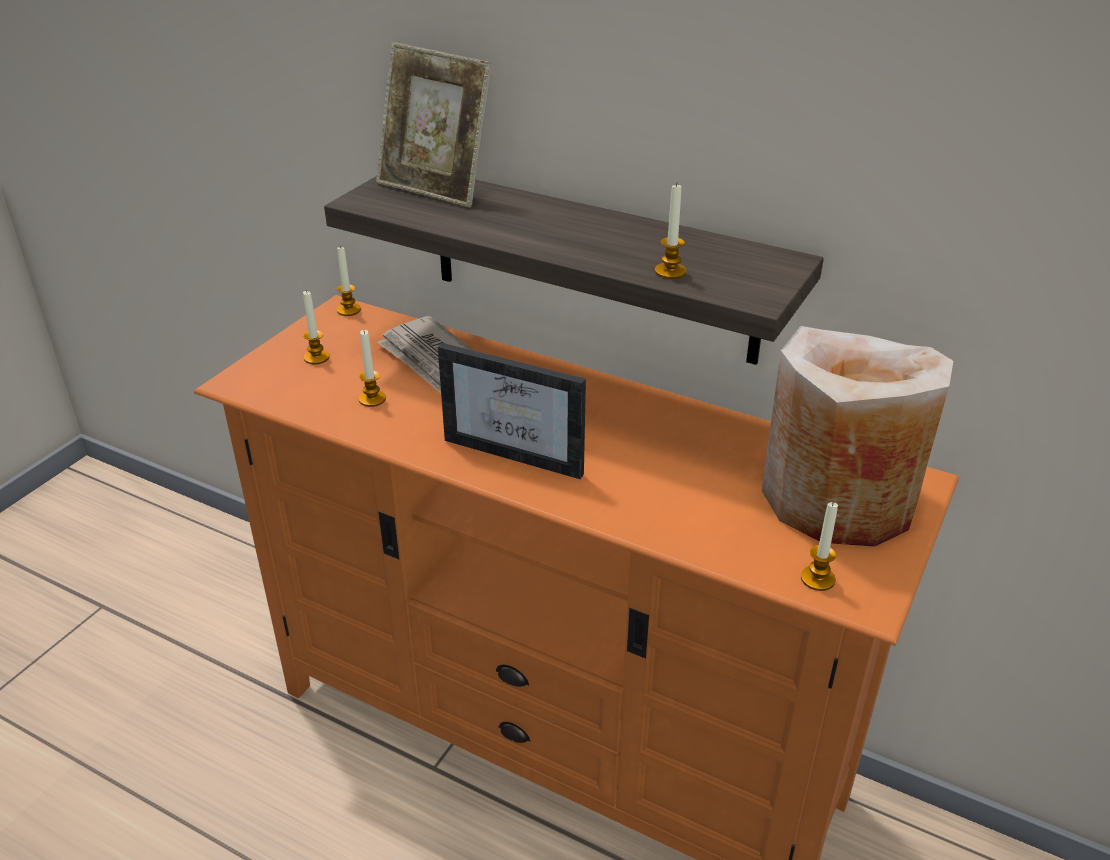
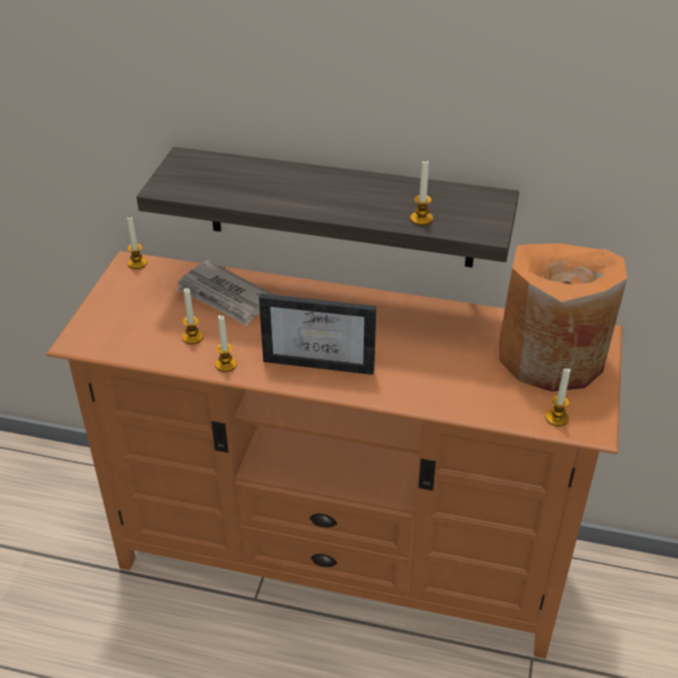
camera: 15 degrees left, 5 degrees up
(316, 357) = (132, 309): candle -> candle (226, 364)
(436, 188) = (215, 168): picture frame -> none
(838, 498) = (550, 357): beige vase -> orange vase

